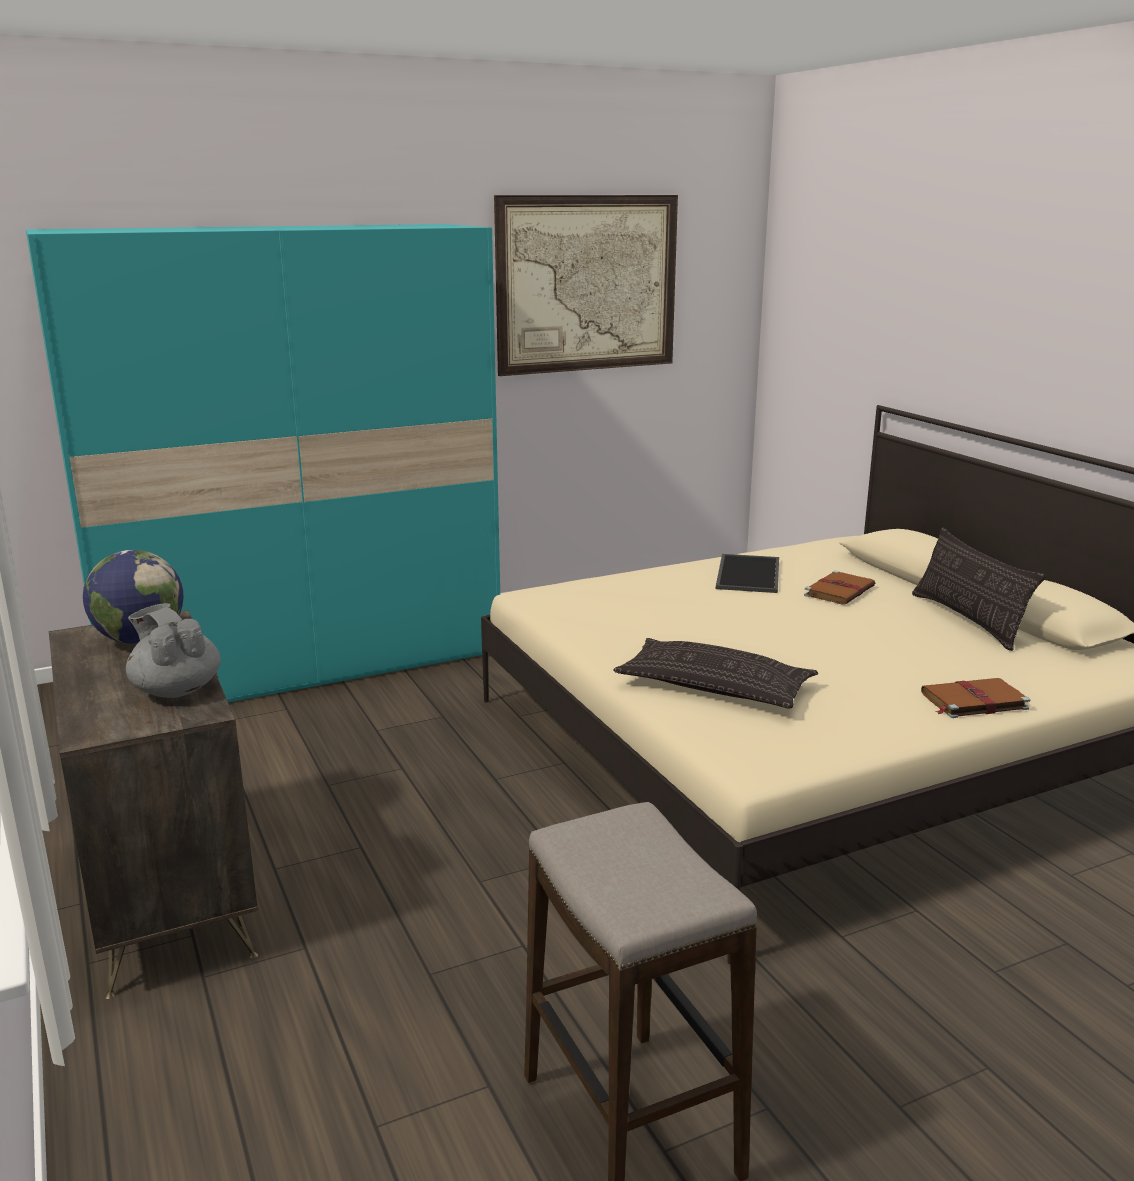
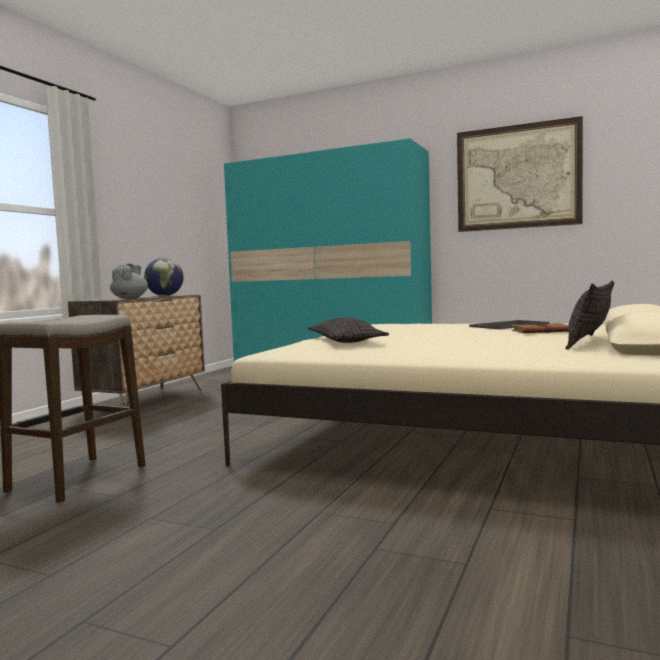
camera: 50 degrees right, 15 degrees down
(972, 701) = (455, 355): brown book -> none

